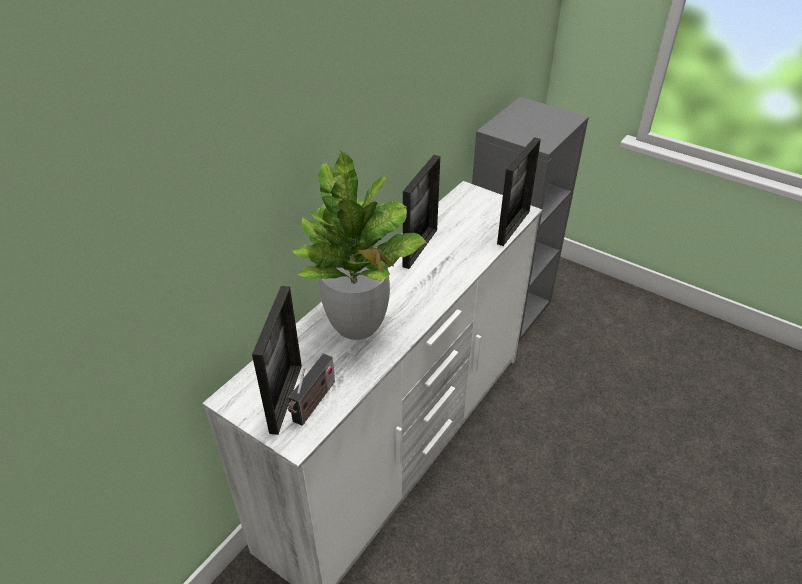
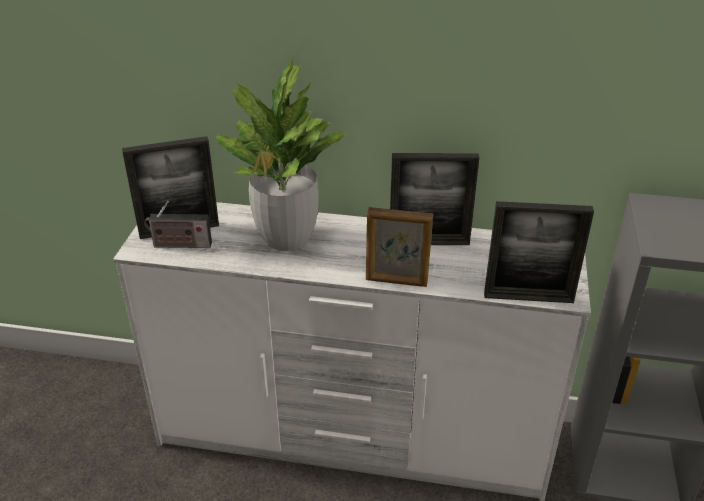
camera: 65 degrees right, 5 degrees down
(459, 281) = (396, 282): none -> picture frame

